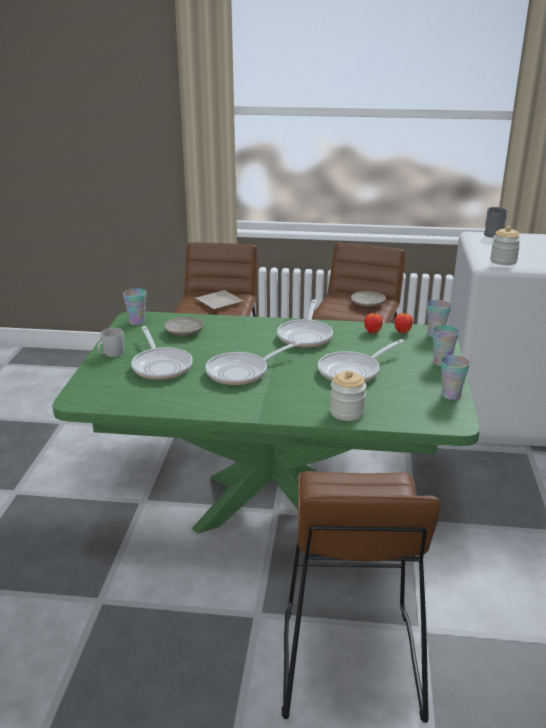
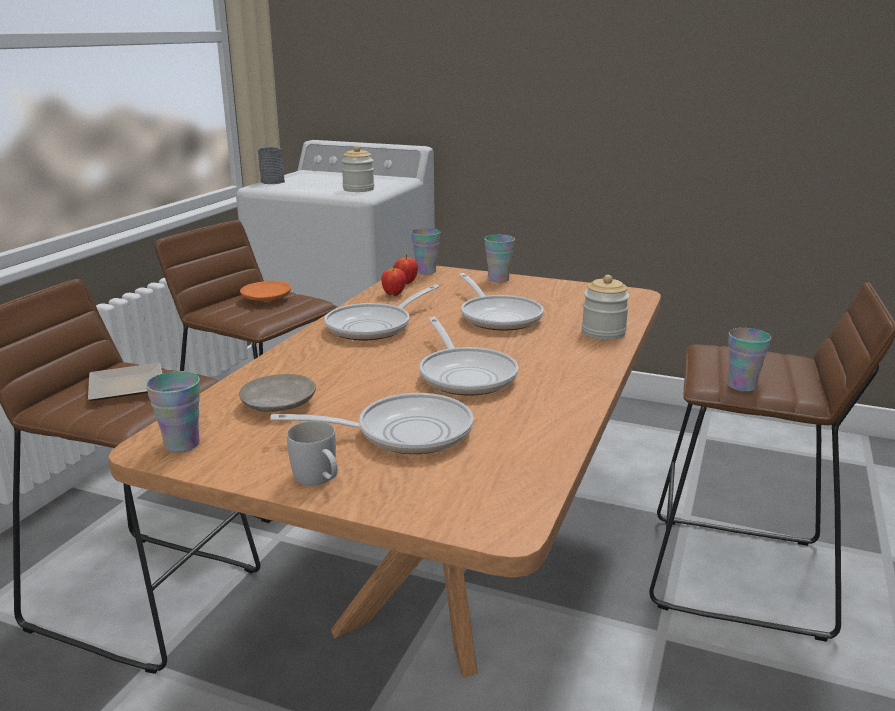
camera: 75 degrees left, 5 degrees down
(273, 508) = (446, 582): green dining table -> brown dining table
(306, 336) = (374, 326): frying pan -> frying pan turned 105 degrees clockwise
(367, 304) = (266, 299): beige plate -> orange plate
(451, 395) = (575, 287): cup -> cup (741, 386)

